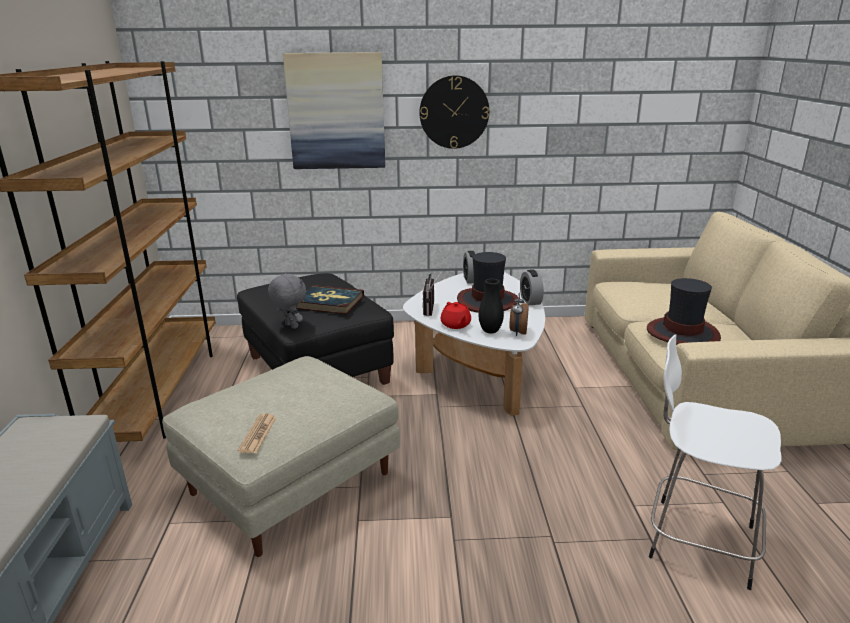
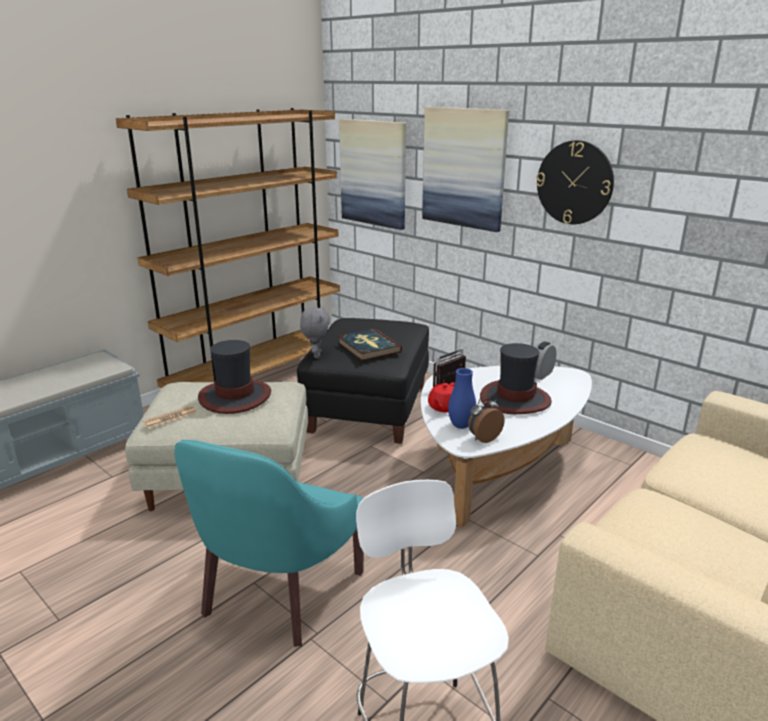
camera: 45 degrees right, 0 degrees up
(215, 130) = (373, 173): none -> picture
(481, 533) = (276, 592): none -> turquoise armchair
(490, 331) = (461, 426): black vase -> blue vase
(530, 300) = (558, 416): alarm clock -> none
(683, 334) = (664, 526): hat -> hat (235, 397)

